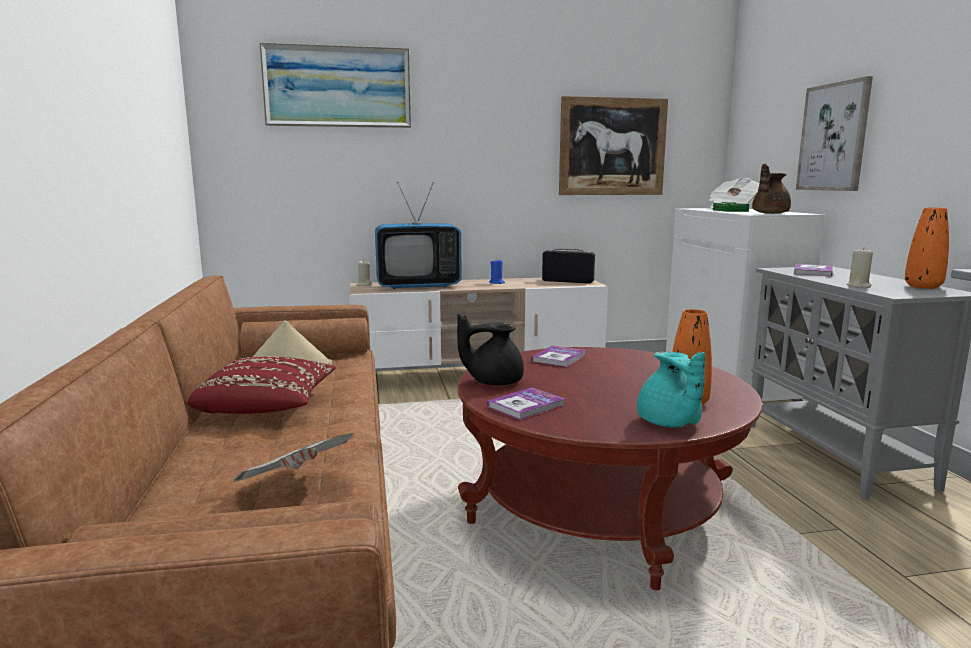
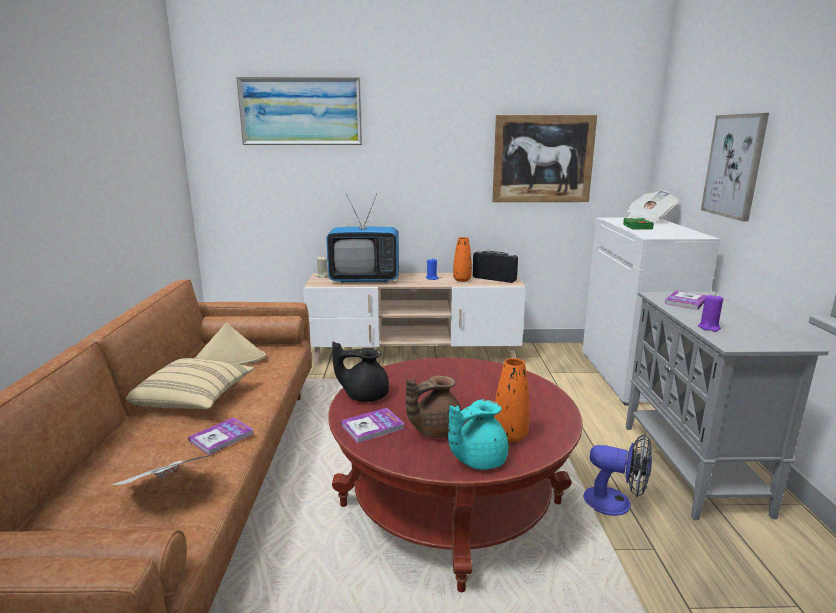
camera: 10 degrees right, 5 degrees up
(267, 407) = (194, 400): red pillow -> beige pillow
(558, 358) = (435, 371): book -> book (222, 437)
(669, 423) = (477, 460): turquoise teapot -> turquoise teapot turned 60 degrees clockwise
(768, 213) = (666, 235): brown teapot -> brown teapot (435, 430)
(776, 492) = (616, 503): none -> fan
(859, 286) = (709, 327): beige candle -> purple candle
(923, 286) = (773, 333): orange vase -> orange vase (462, 280)

